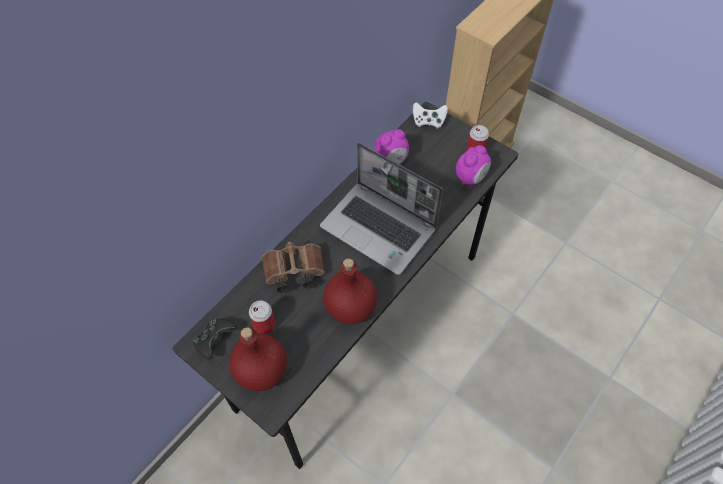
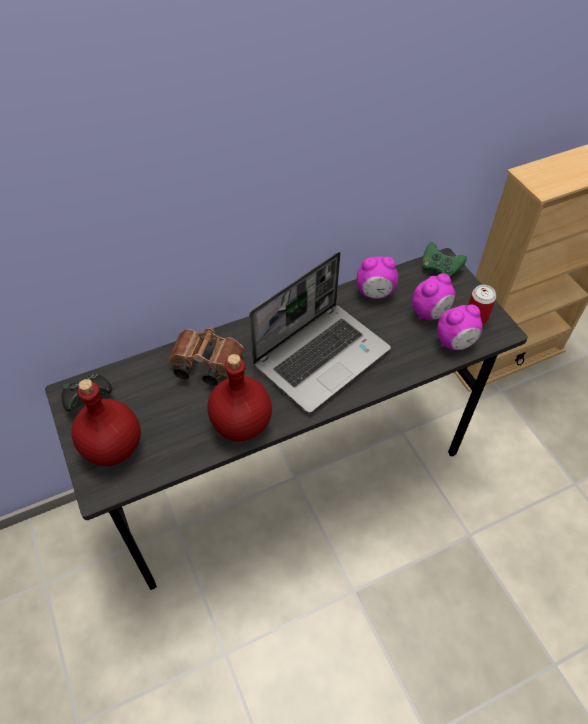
camera: 25 degrees right, 5 degrees down
(264, 325) = (144, 403): can -> none
(380, 228) = (322, 356): laptop -> laptop turned 105 degrees counterclockwise
(428, 121) = (439, 268): white game controller -> green game controller
(440, 161) = (430, 313): none -> alarm clock

